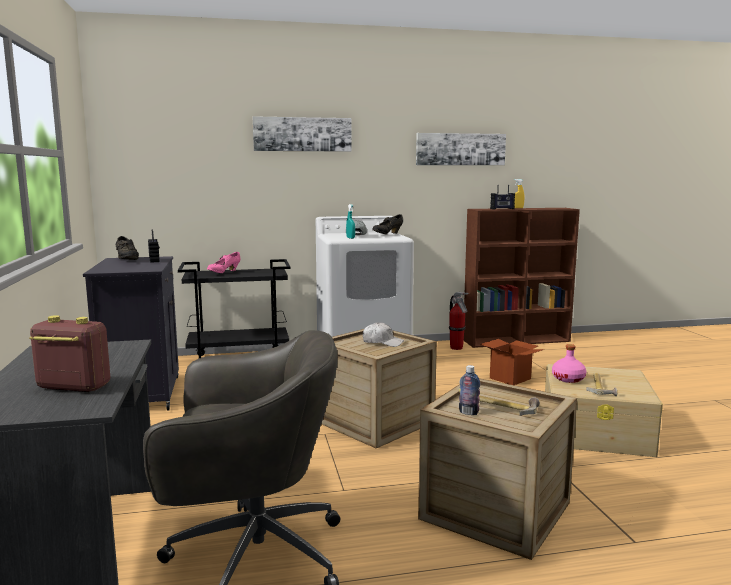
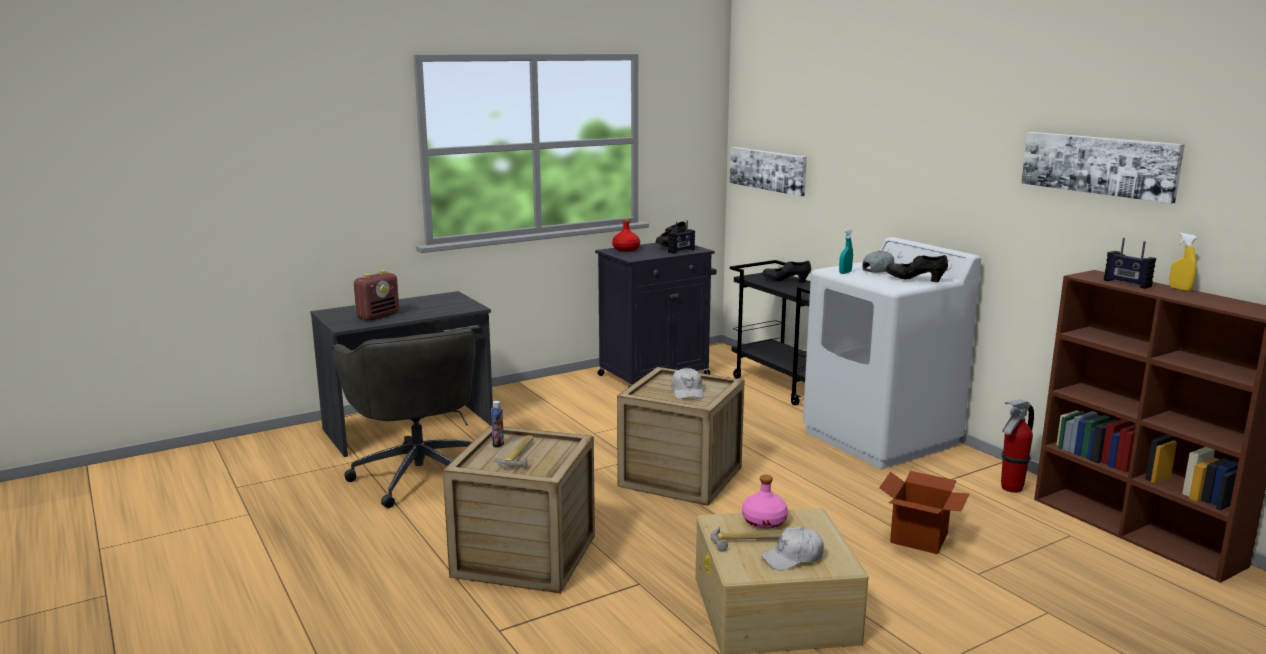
camera: 70 degrees right, 5 degrees up
(73, 387) = (378, 316): radio -> radio turned 45 degrees clockwise
(108, 268) = (626, 249): none -> red bottle
(224, 272) = (786, 281): pink shoe -> black shoe
(302, 134) = (892, 124): picture -> picture (768, 170)
(623, 381) = (792, 558): none -> white cap

